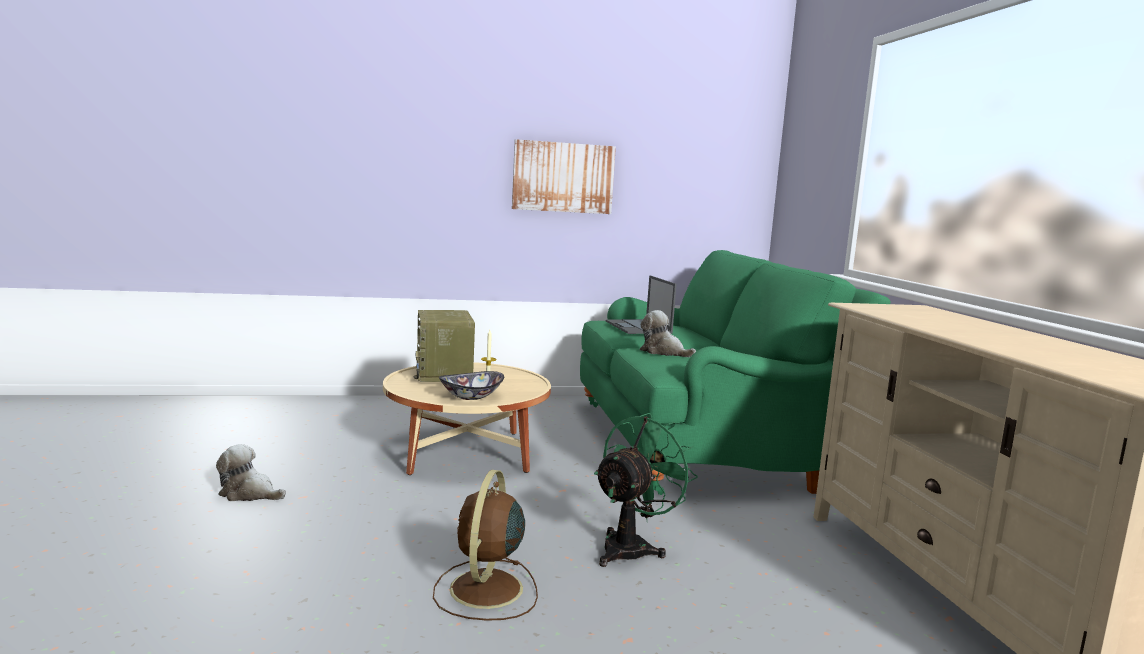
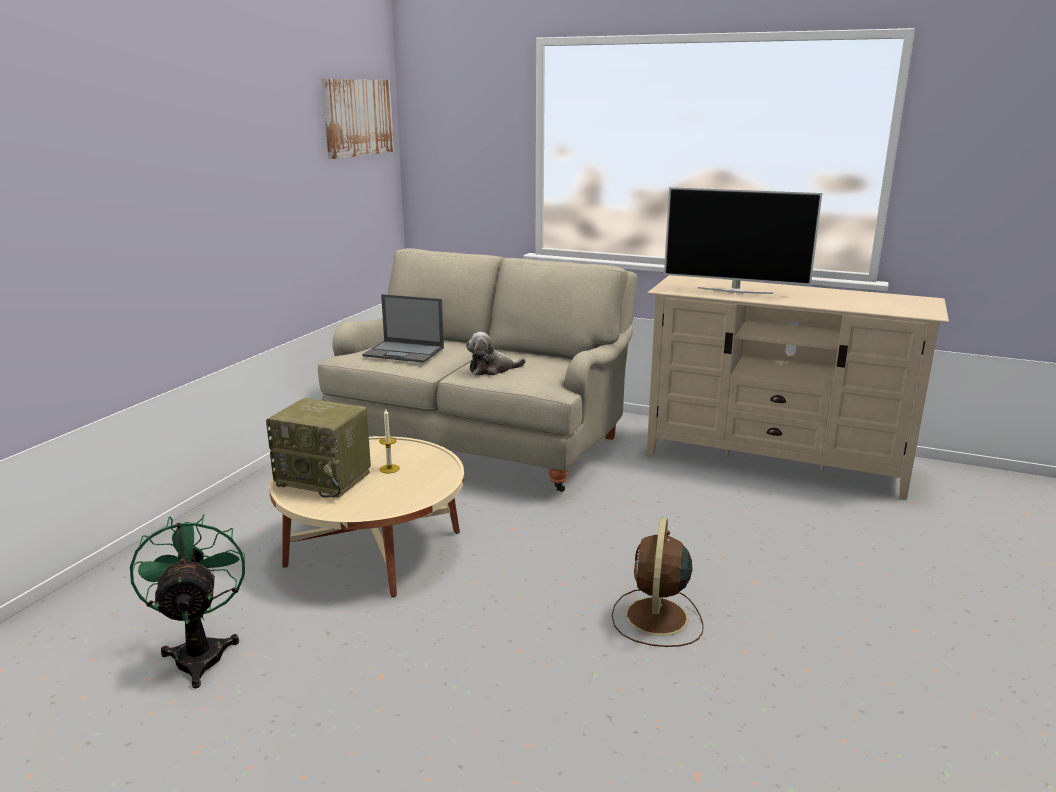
camera: 55 degrees left, 10 degrees up
(249, 494) = (332, 714): plush toy -> none
(471, 397) = (418, 485): bowl -> none
(485, 591) = (656, 618): brown fan -> brown fan turned 60 degrees clockwise
(563, 177) = (249, 200): picture -> picture (357, 117)
(632, 547) = (635, 535): green fan -> green fan (200, 651)
(700, 443) = (484, 439): green sofa -> beige sofa
(935, 321) = (735, 290): none -> television

